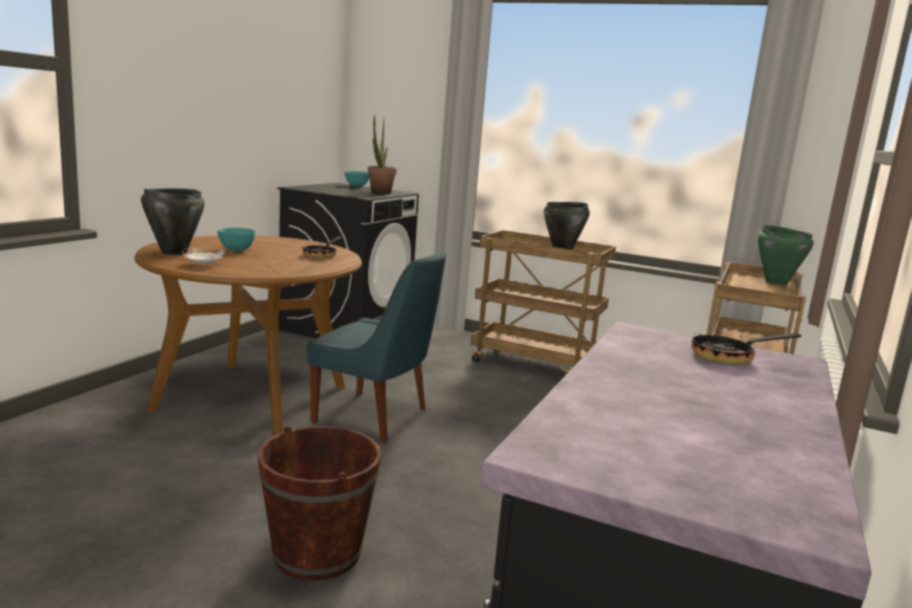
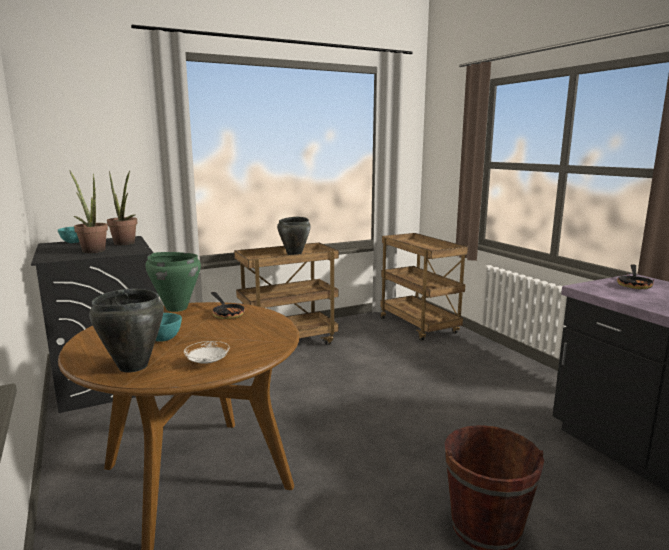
camera: 50 degrees left, 0 degrees up
(341, 190) = (92, 250): none -> potted plant
(375, 417) = (302, 430): blue chair -> none
(776, 282) = (415, 242): green cooking pot -> green cooking pot (176, 308)

